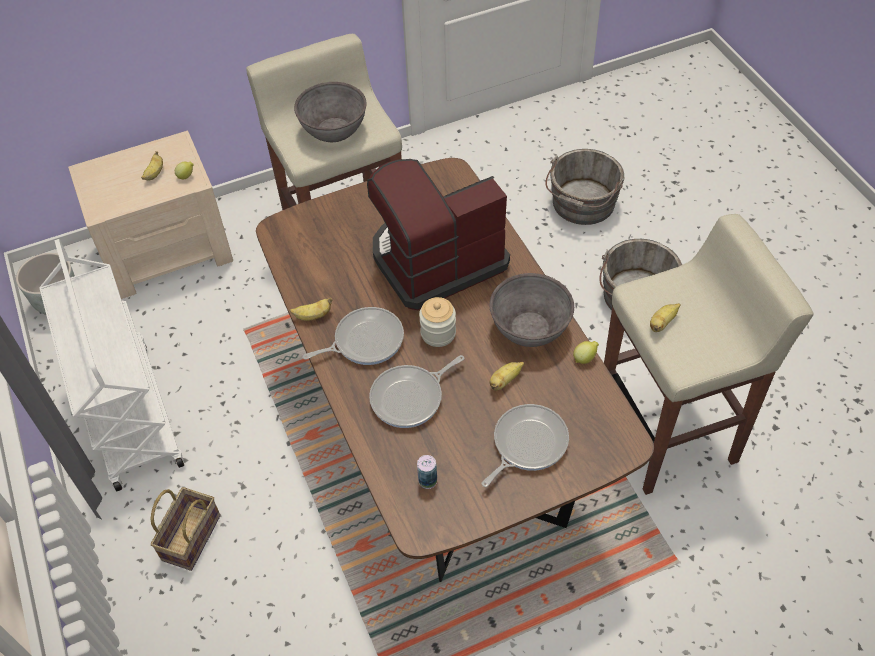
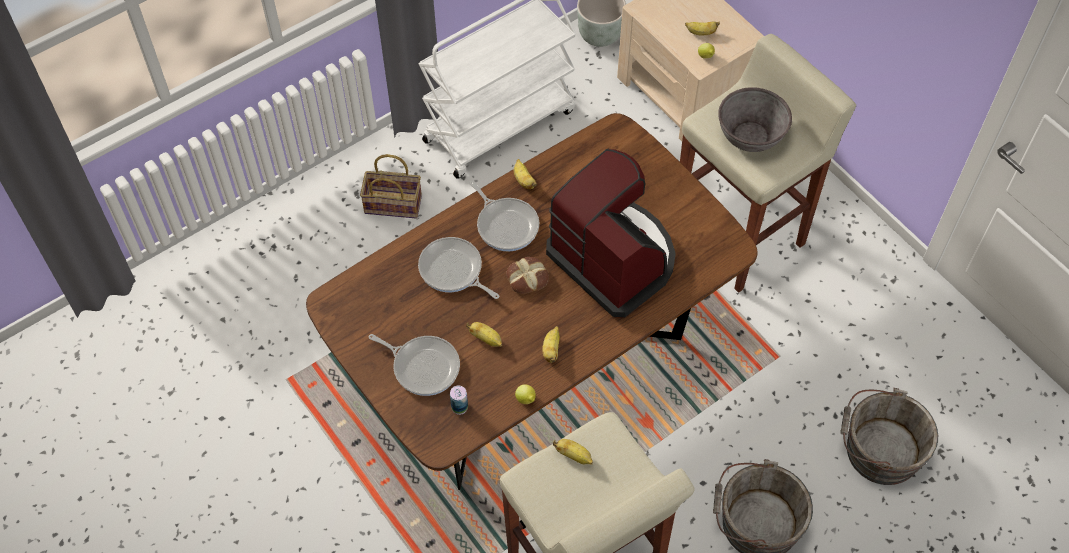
camera: 75 degrees right, 5 degrees up
(427, 481) = (374, 299): can -> can (459, 407)
(438, 333) = (527, 278): jar -> bread
(530, 328) = (551, 350): grey bowl -> banana

